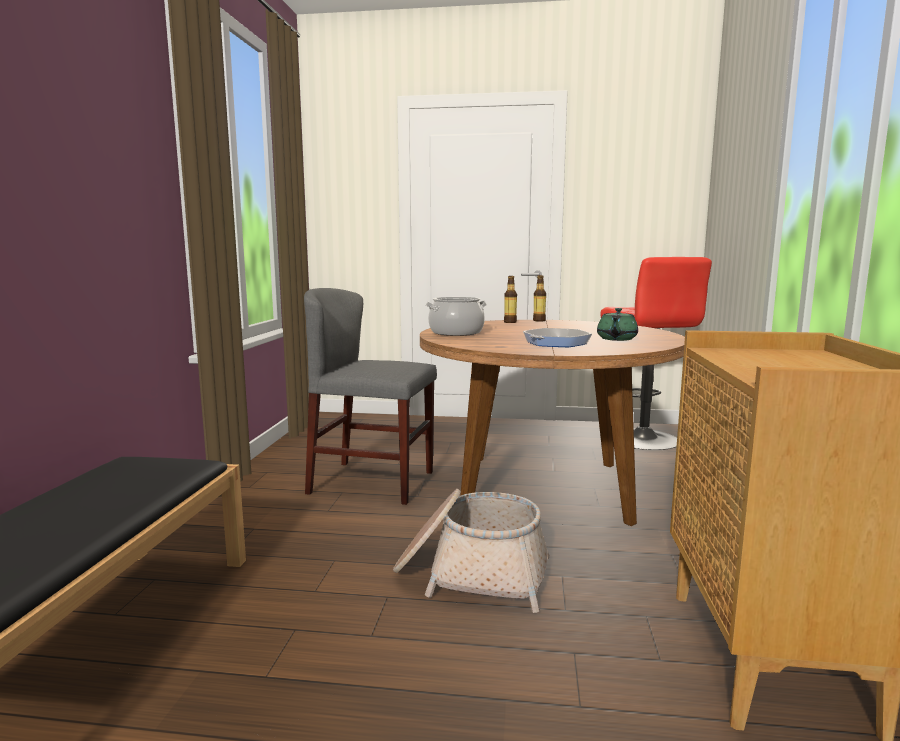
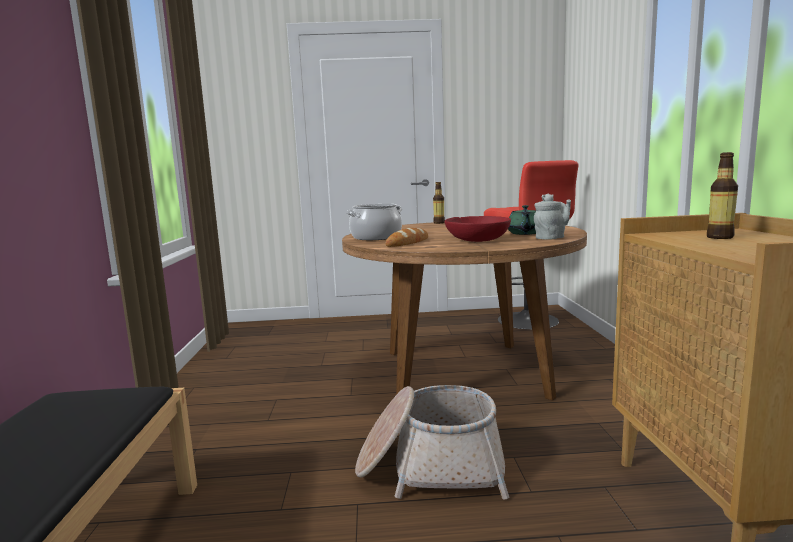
camera: 10 degrees left, 0 degrees up
(372, 482) = (303, 386): grey chair -> none
(482, 340) = (407, 242): none -> bread
(510, 322) = (415, 225): bottle -> bottle (719, 237)
(556, 343) = (477, 240): frying pan -> red bowl
(639, 346) = (551, 238): none -> grey teapot

